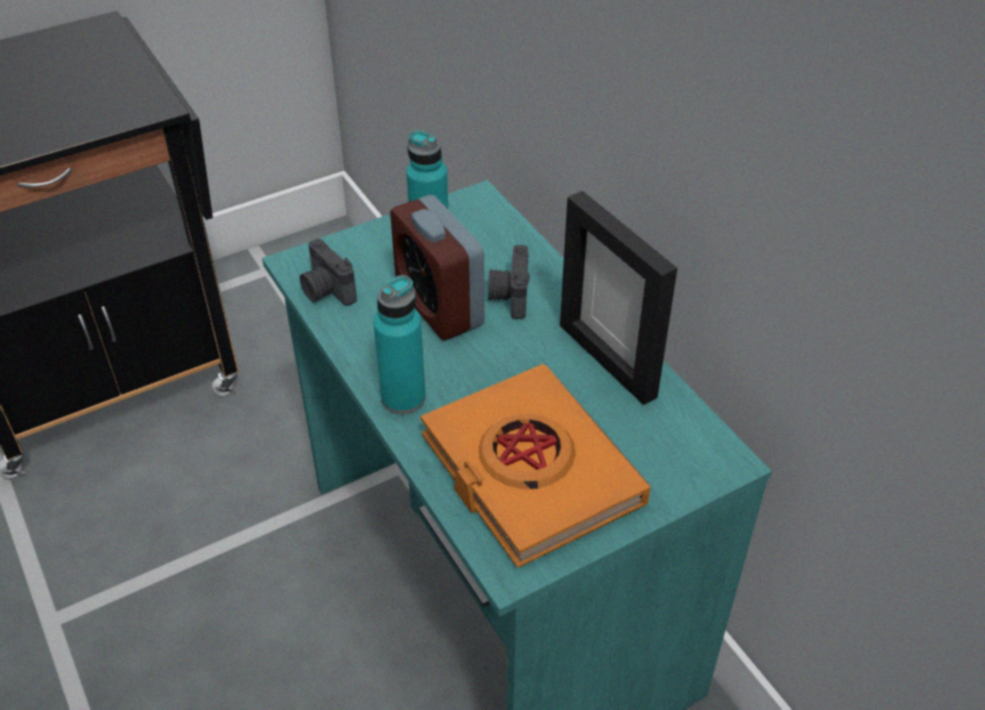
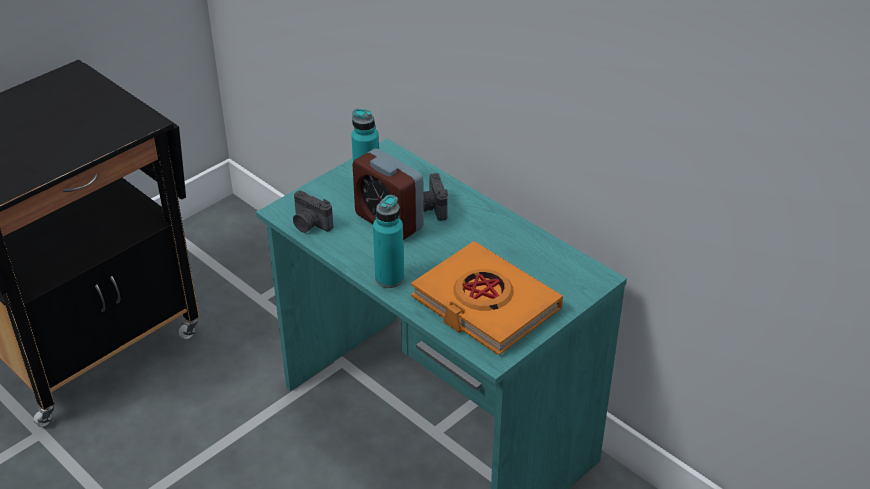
camera: 15 degrees left, 5 degrees down
(609, 359) = (509, 234): picture frame -> none

